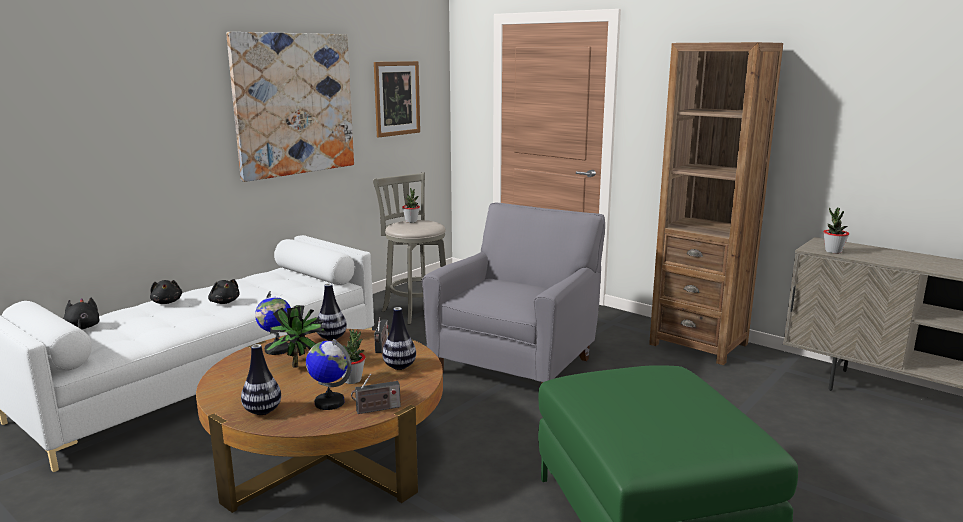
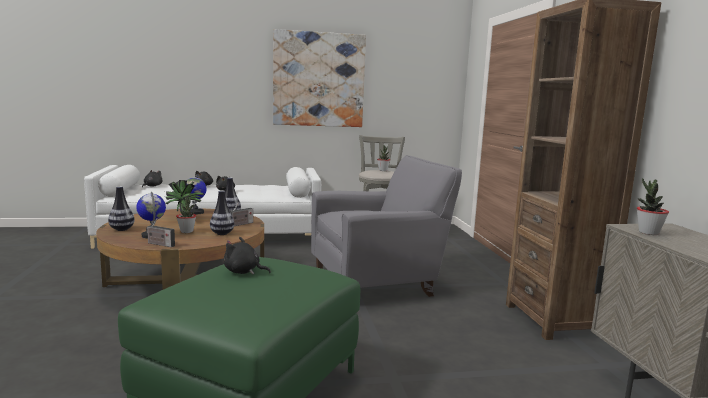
camera: 40 degrees right, 5 degrees down
(397, 98) = (409, 84): picture -> none
(620, 398) = (243, 272): none -> black plush toy

